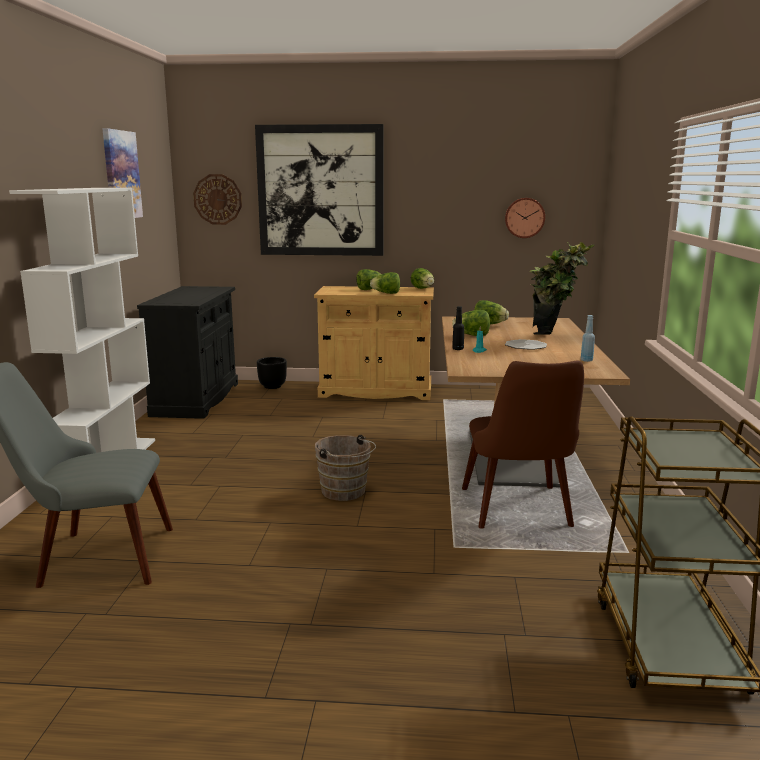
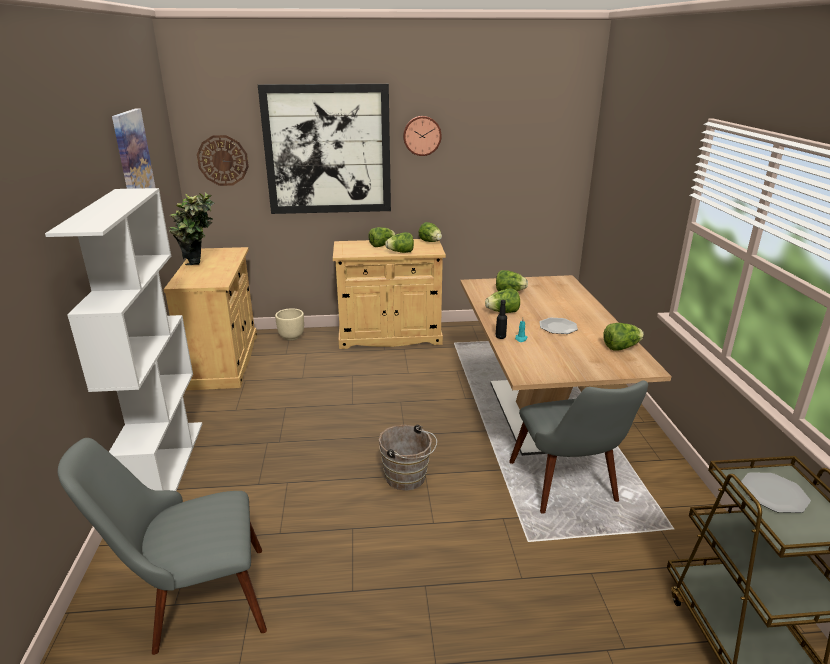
camera: 10 degrees left, 10 degrees up
(196, 399) = (224, 361): black cabinet -> beige cabinet
(272, 386) = (291, 337): black planter -> beige planter
(520, 514) = (569, 490): brown chair -> grey chair
(524, 217) = (521, 171): wall clock -> wall clock (422, 135)
(555, 337) = (576, 310): potted plant -> potted plant (200, 268)
(586, 360) = (621, 347): blue bottle -> lettuce
(682, 445) = (773, 494): none -> plate

